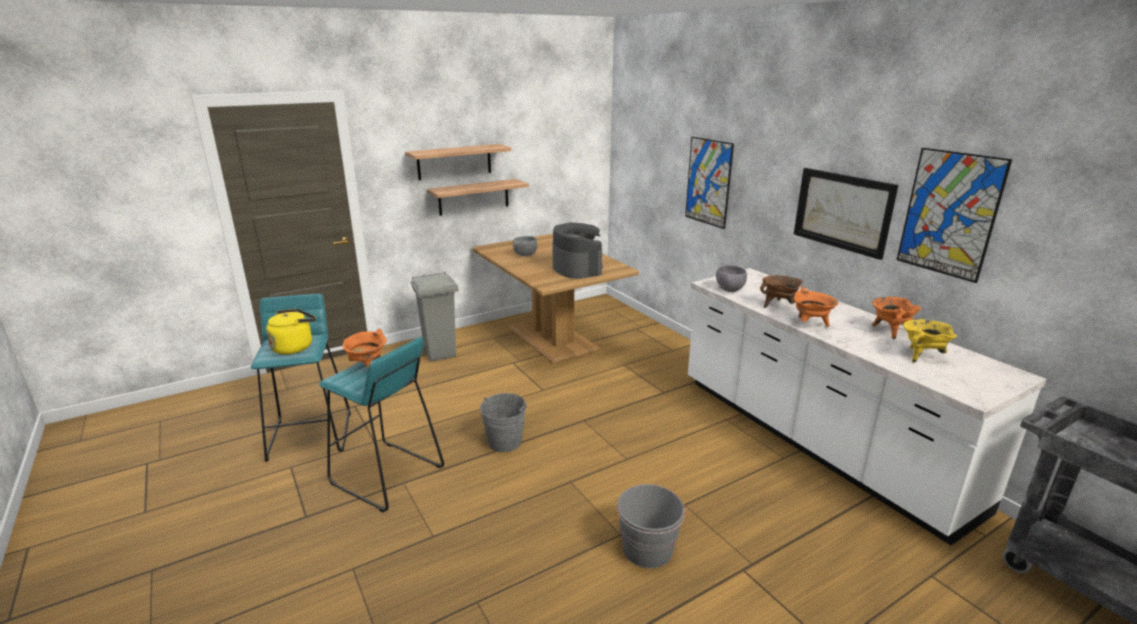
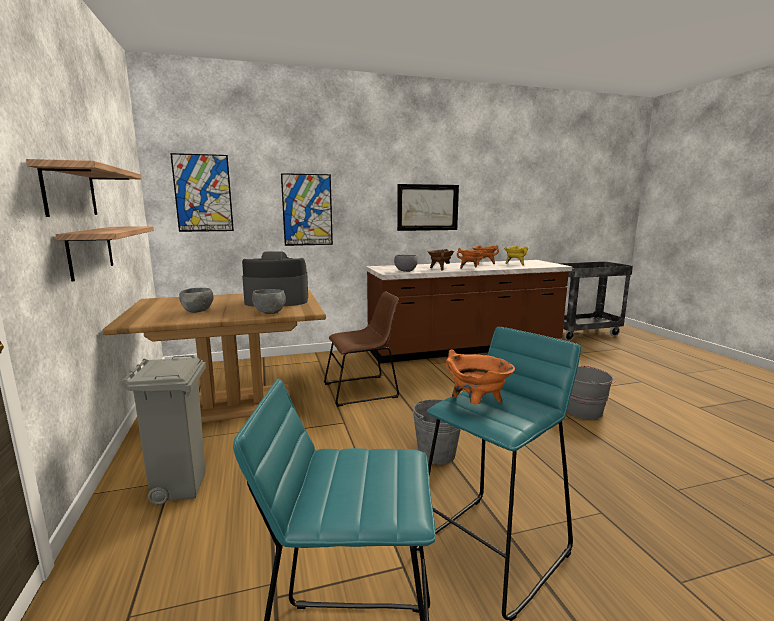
camera: 75 degrees left, 10 degrees down
(294, 347) = (370, 474): yellow kettle -> none
(532, 274) = (270, 313): none -> grey bowl
(614, 387) = (364, 390): none -> brown chair
(815, 441) = (465, 348): white counter -> brown counter
(949, 214) = (485, 195): picture -> picture (203, 193)

